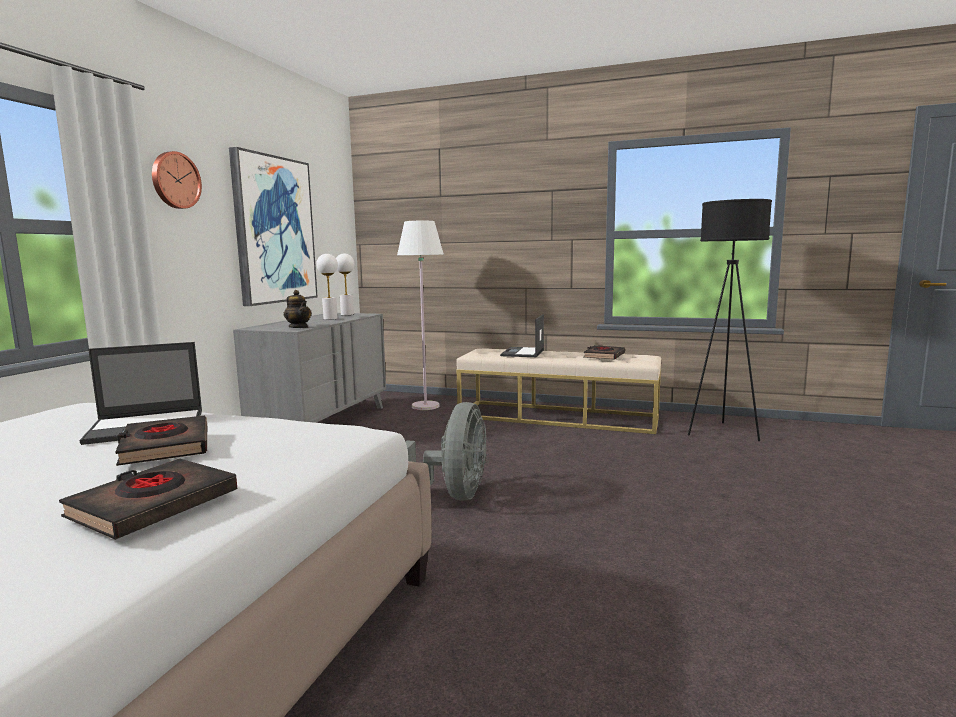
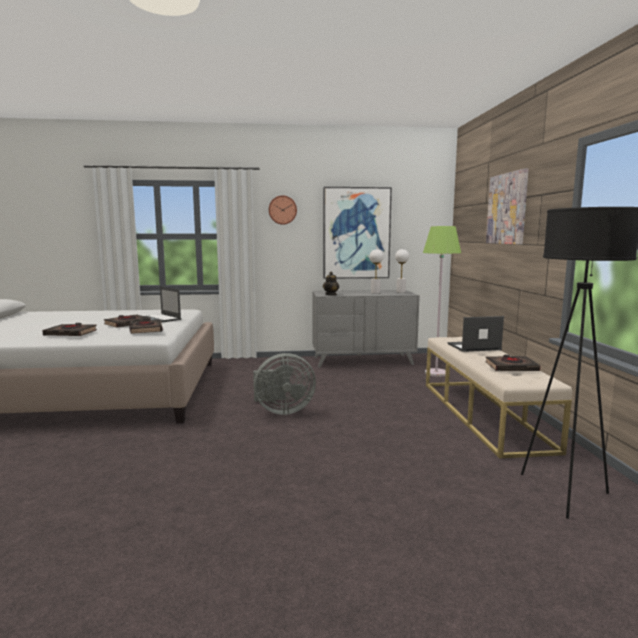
camera: 65 degrees right, 0 degrees up
(281, 433) = (145, 330): none -> black book
(425, 406) = (436, 373): white floor lamp -> green floor lamp
(492, 203) = (507, 209): none -> picture

